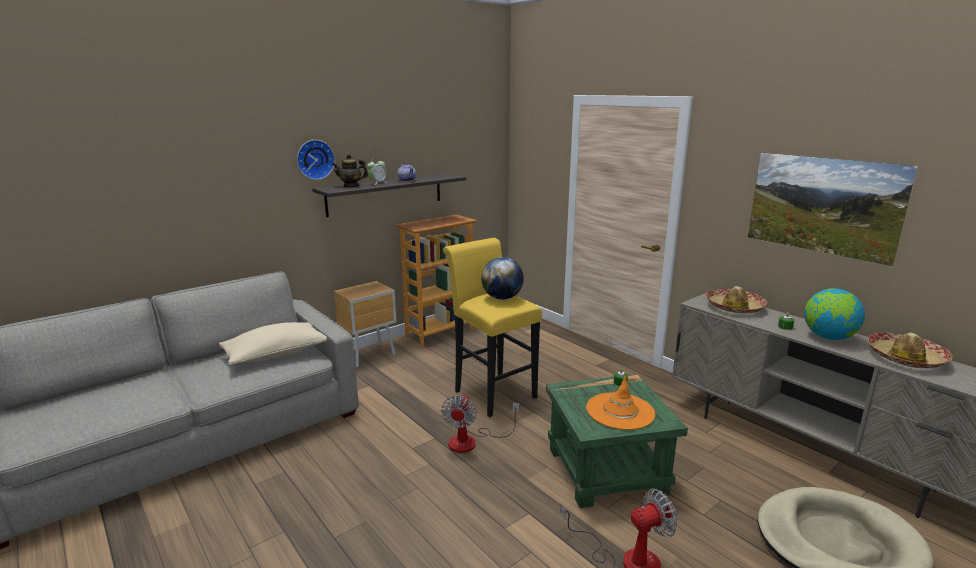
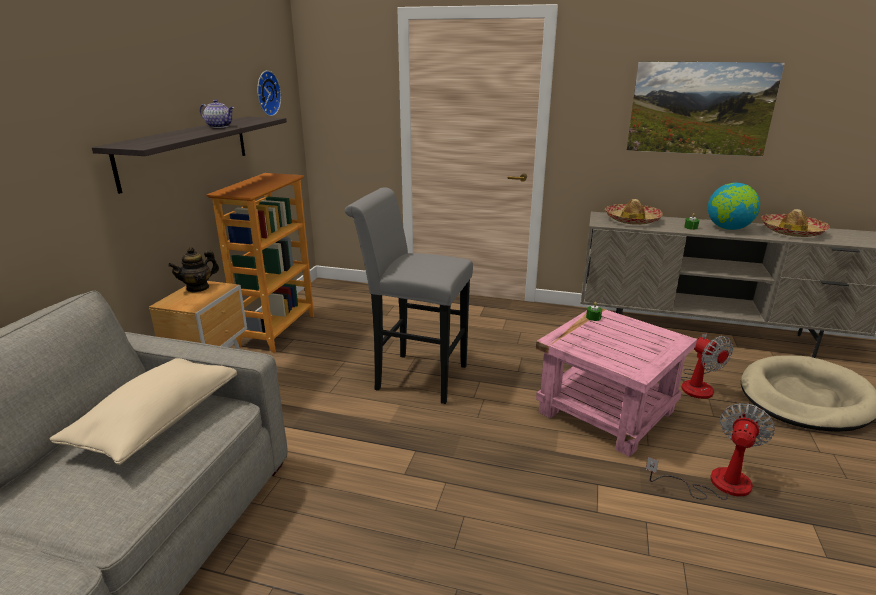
camera: 35 degrees left, 5 degrees up
(314, 159) = (87, 97): wall clock -> wall clock (266, 93)
(351, 186) = (154, 139): teapot -> teapot (198, 288)
(377, 183) = (185, 132): alarm clock -> none
(471, 441) = (458, 437): fan -> fan (698, 384)
(491, 392) = (414, 376): yellow stool -> grey stool
(502, 298) = (424, 259): globe -> none
(607, 469) = (606, 410): green side table -> pink side table
(620, 411) = (632, 343): orange hat -> none

